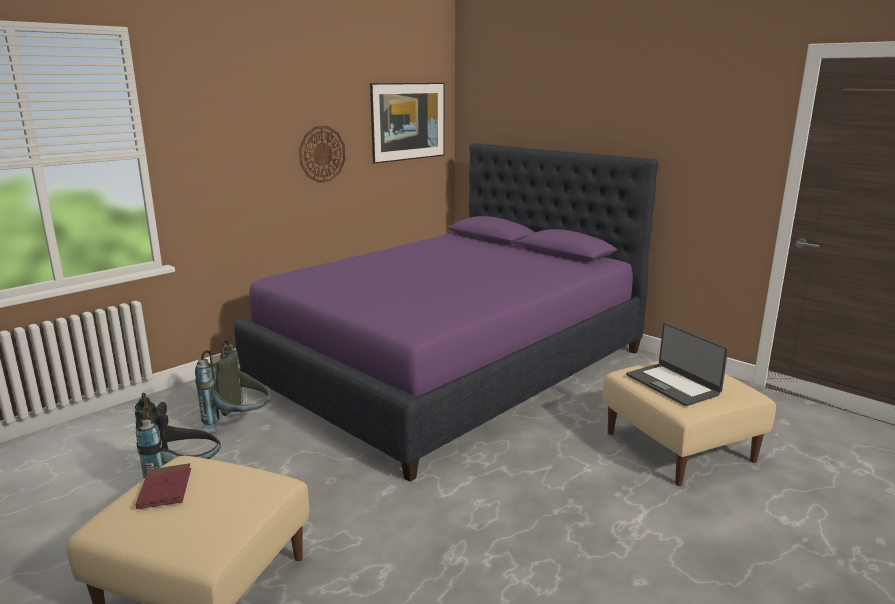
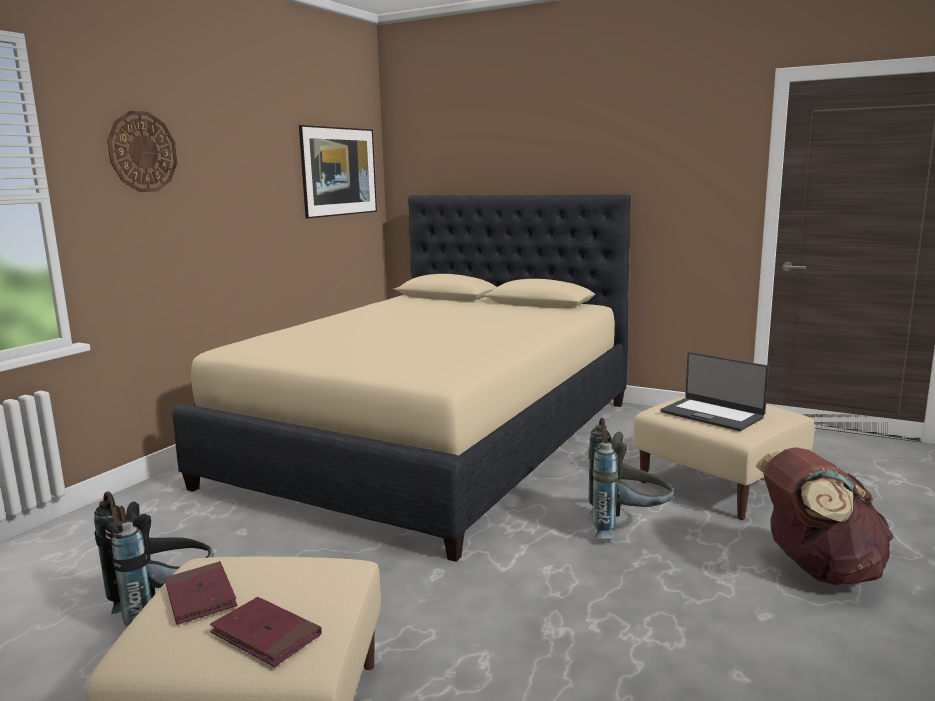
camera: 15 degrees left, 5 degrees down
(188, 529) = (266, 635): none -> red book
(240, 425) = (207, 535): grey backpack -> grey backpack (626, 528)
(322, 154) = (252, 205): wall clock -> wall clock (142, 152)
(452, 367) = (435, 441): purple bed -> beige bed
(718, 548) = (817, 570): none -> brown backpack

